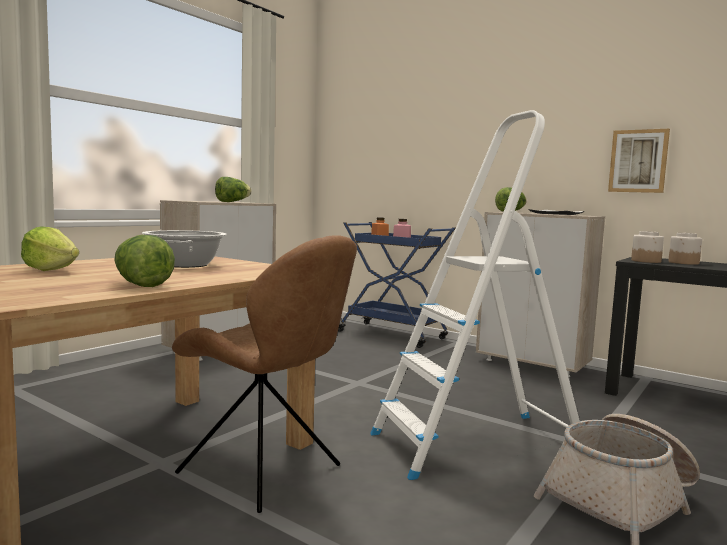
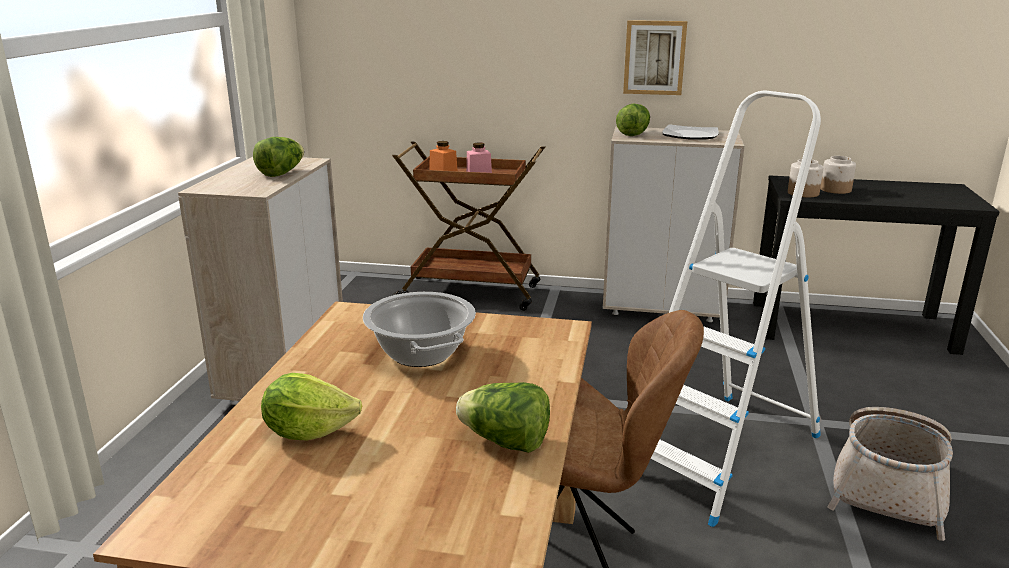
camera: 25 degrees left, 15 degrees up
(392, 335) = (470, 294): blue cart -> brown cart
(638, 161) = (775, 64): picture -> picture (654, 57)

